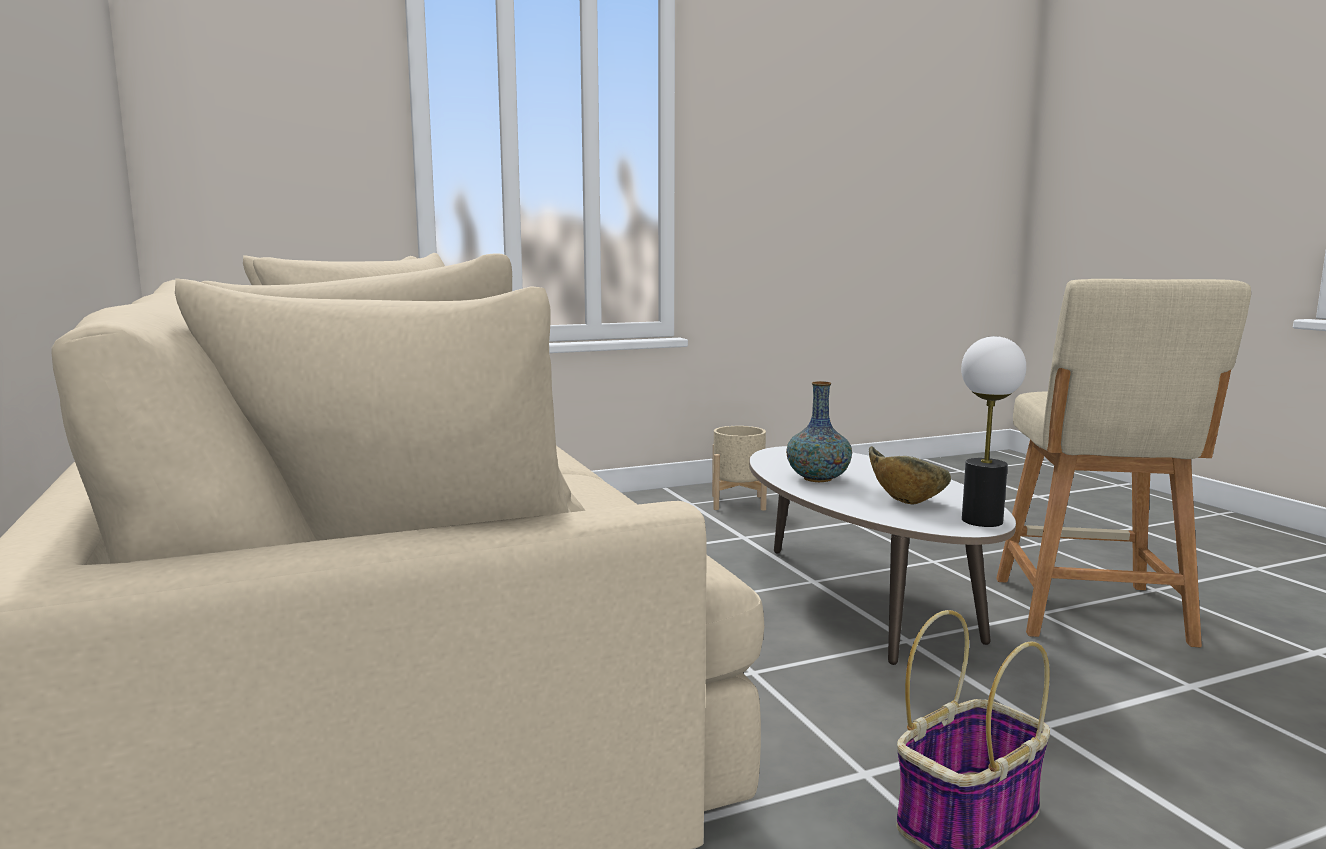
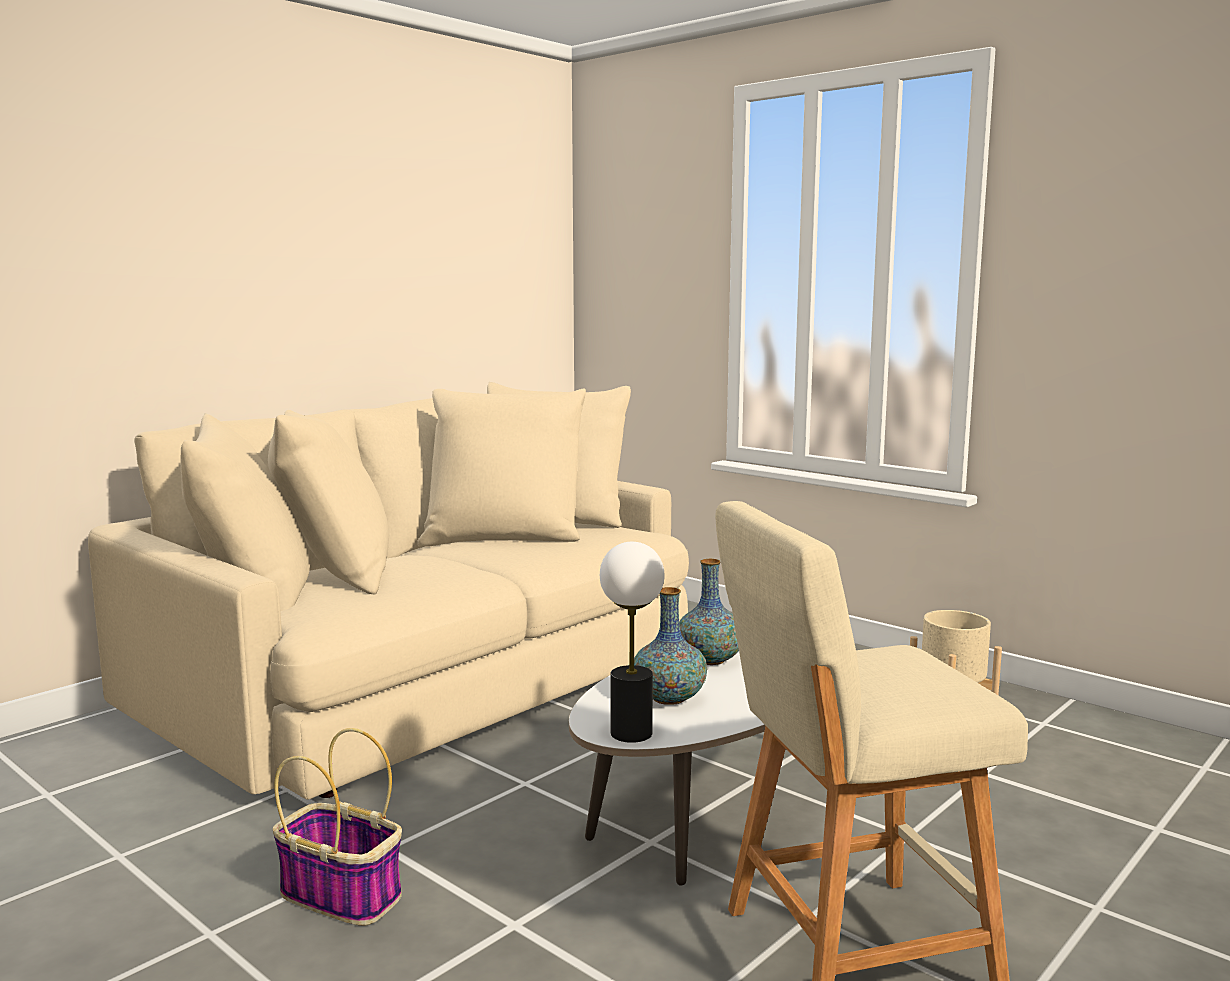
camera: 65 degrees right, 0 degrees up
(904, 501) = (669, 698): bowl -> vase

